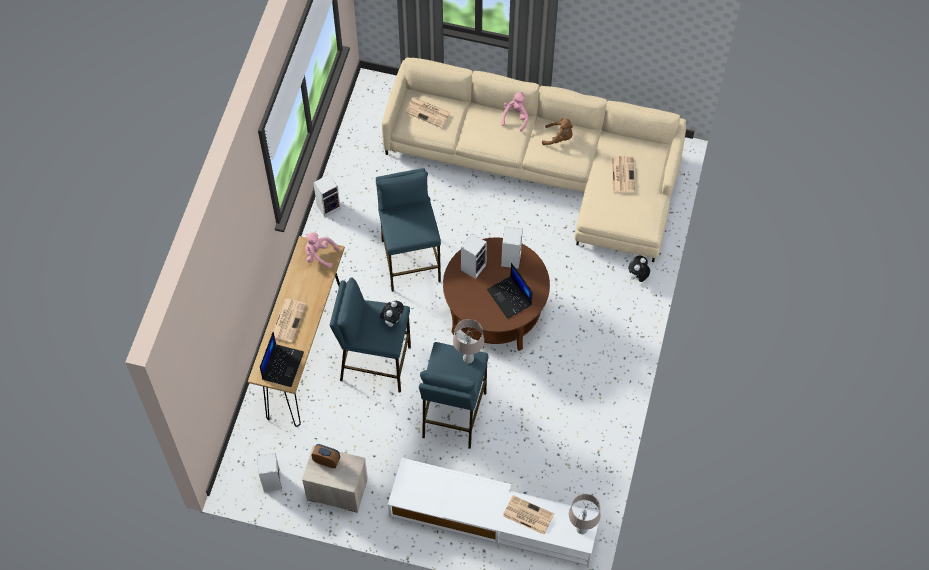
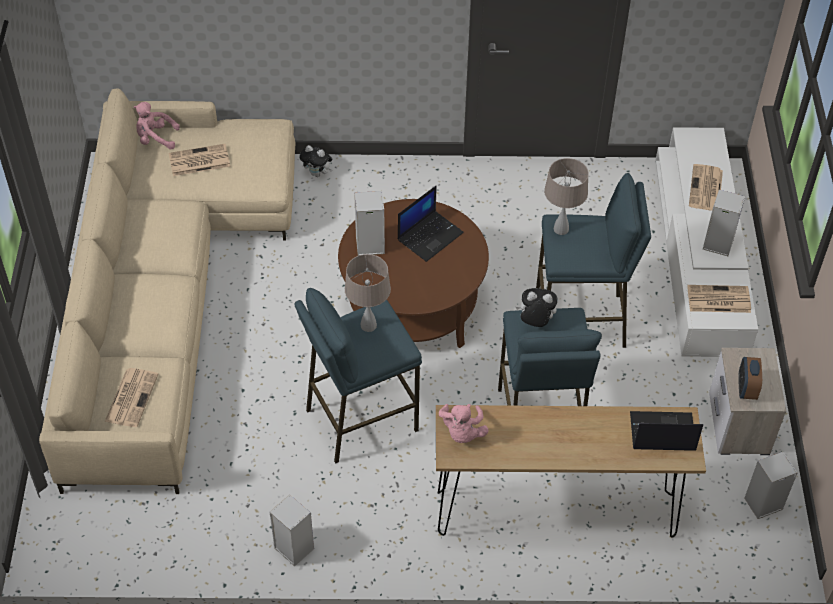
camera: 105 degrees left, 10 degrees down
(288, 320) = (586, 444): newspaper -> newspaper (717, 299)
(473, 266) = (394, 283): speaker -> speaker (716, 244)
(515, 117) = (121, 290): pink plush toy -> pink plush toy (155, 138)
(559, 138) = (150, 236): brown plush toy -> none
(581, 529) = (698, 139): beige table lamp -> beige table lamp (368, 325)

